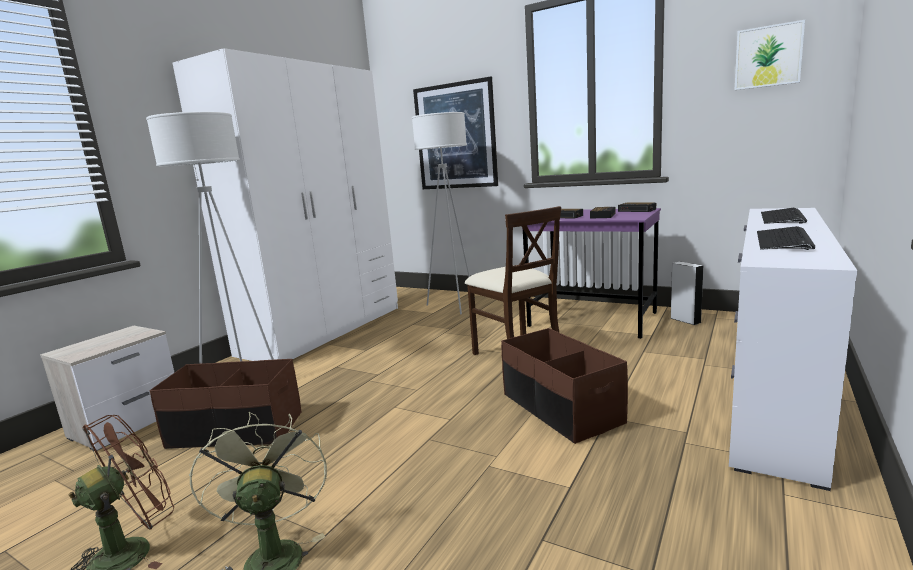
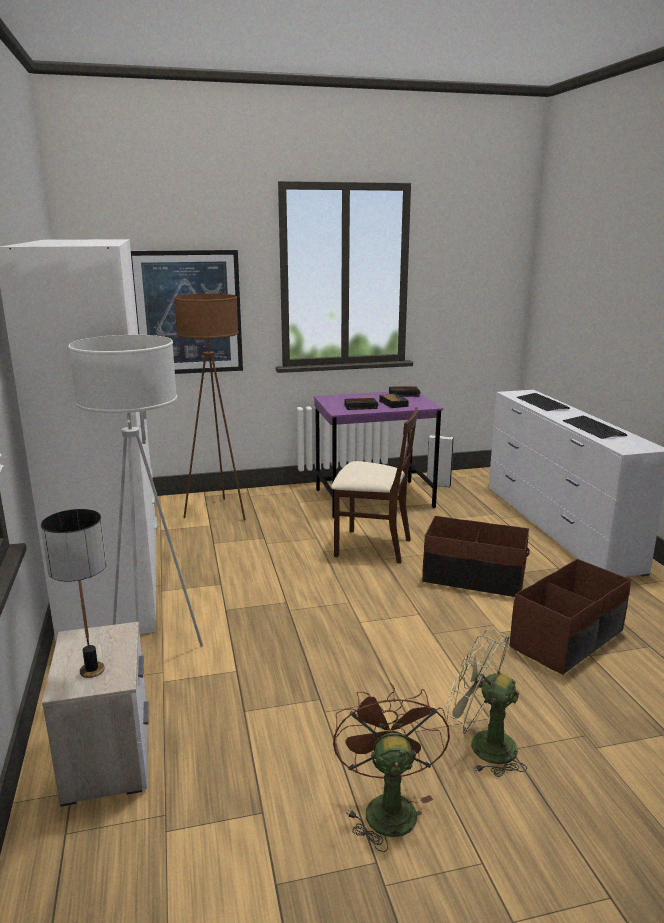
camera: 45 degrees left, 5 degrees up
(88, 347) = (91, 670): none -> table lamp
(236, 430) = (259, 700): brown storage box -> brown storage box (567, 639)
(454, 306) = (218, 512): white floor lamp -> brown floor lamp
(768, 56) = (482, 267): picture -> none

